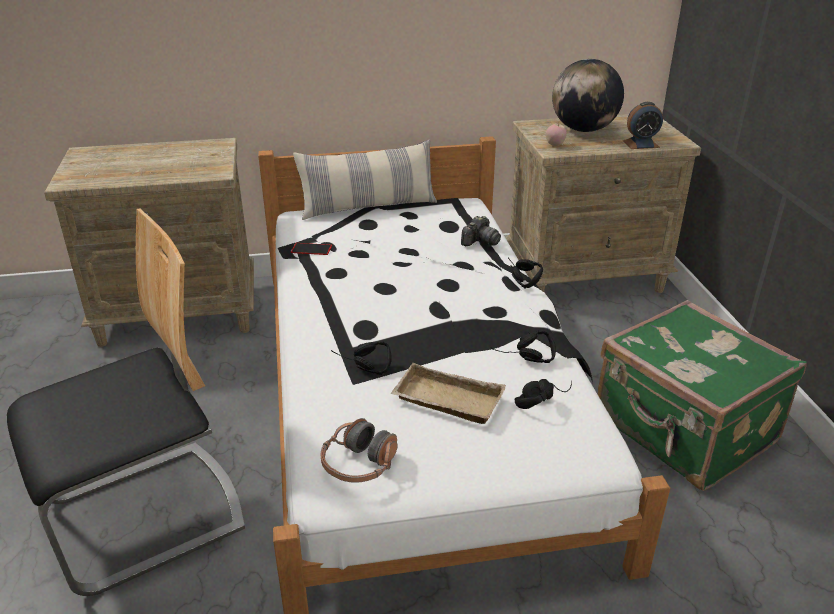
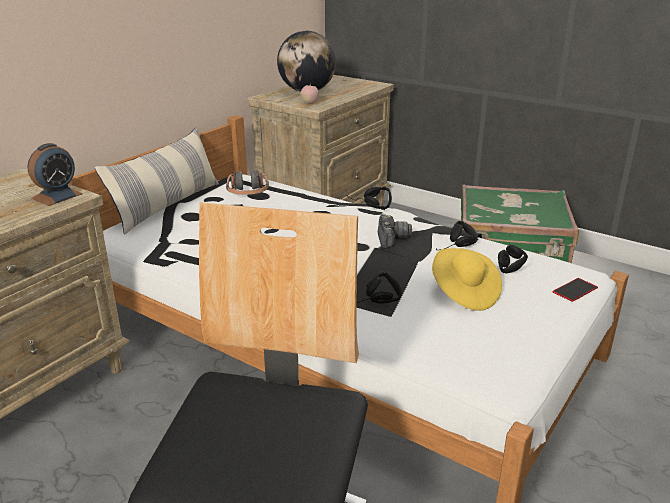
camera: 45 degrees left, 5 degrees down
(311, 249) = (180, 249): phone -> phone (575, 290)
(359, 464) = (491, 357): headphones -> headphones (248, 193)
(445, 401) = (464, 293): beige tray -> yellow hat
(480, 242) = (301, 195): camera -> camera (391, 240)
(641, 144) = (359, 90): alarm clock -> alarm clock (57, 196)

